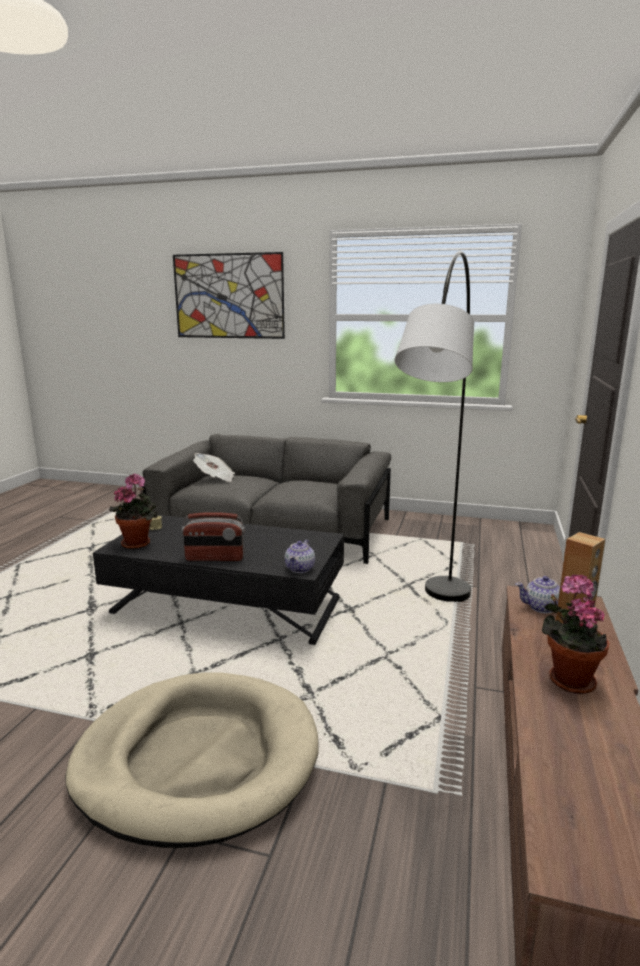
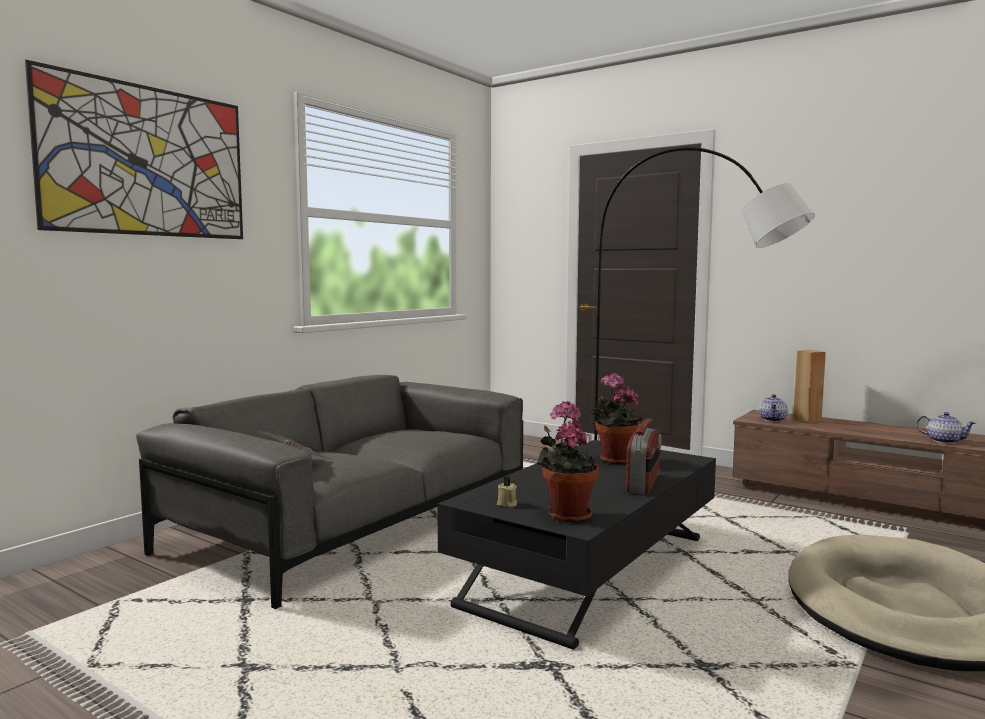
camera: 70 degrees left, 10 degrees down
(300, 568) = (686, 459): teapot -> teapot (943, 441)
(568, 679) = (874, 430): potted plant -> potted plant (613, 460)

